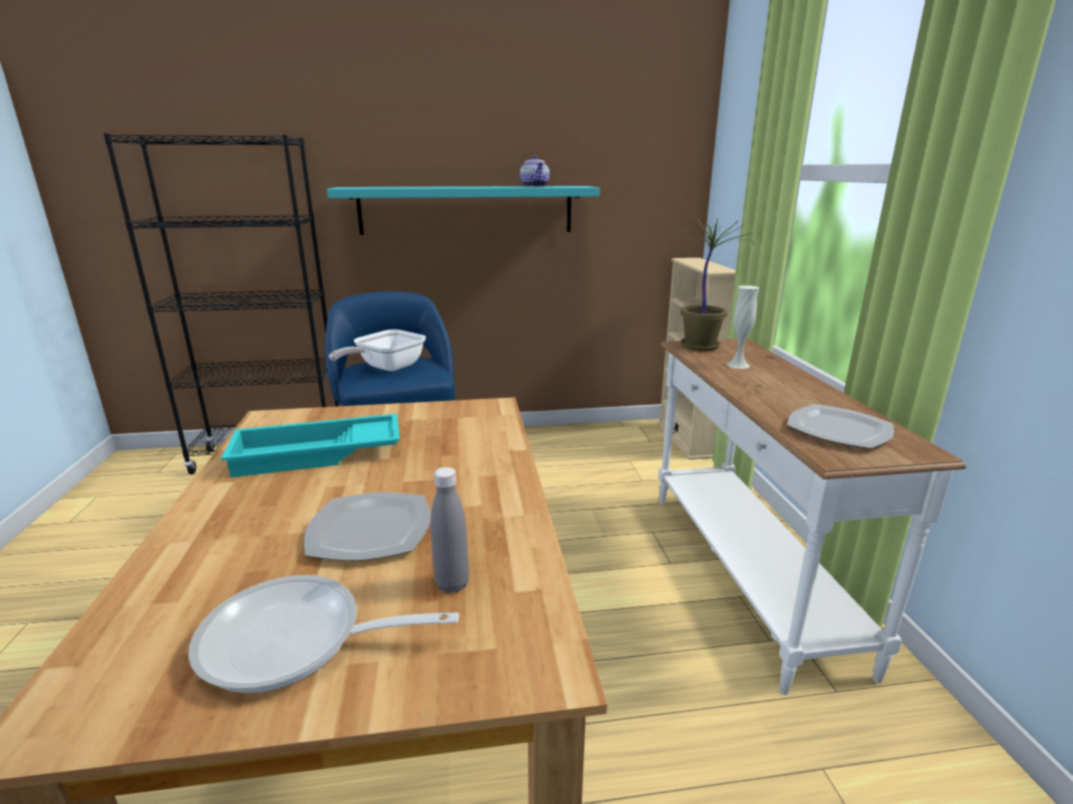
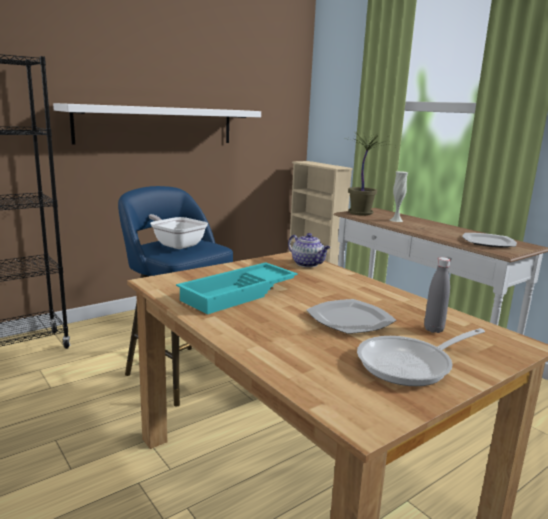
camera: 30 degrees left, 5 degrees down
(386, 368) = (175, 244): frying pan -> frying pan turned 120 degrees clockwise
(466, 210) = (157, 125): turquoise shelf -> white shelf
(535, 186) = (213, 108): teapot -> teapot (308, 264)

